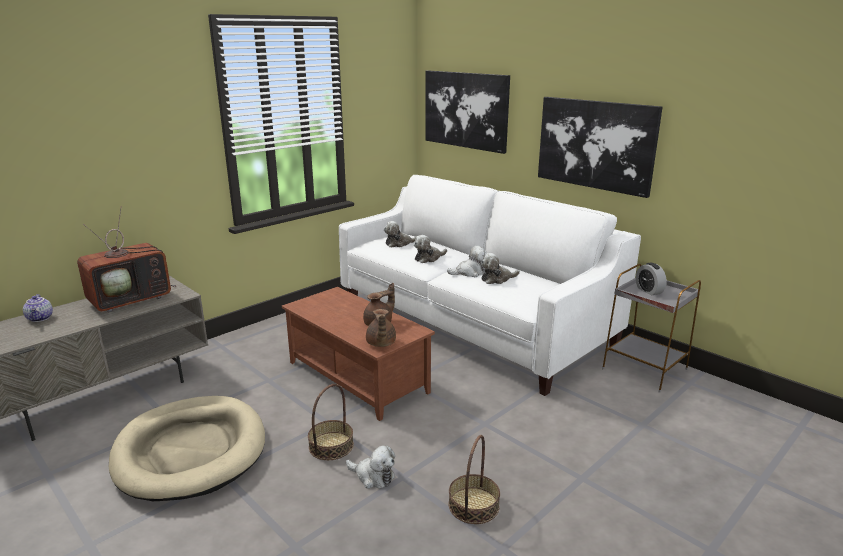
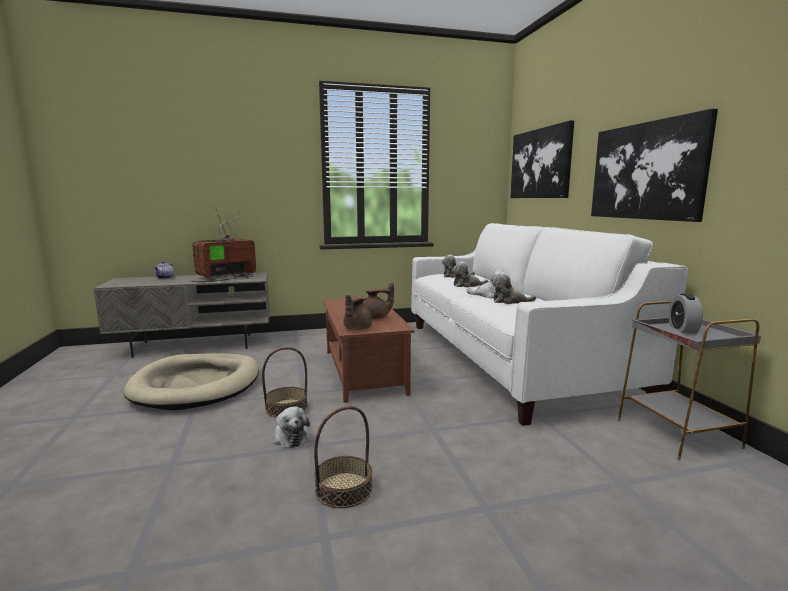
camera: 30 degrees right, 10 degrees down
(132, 299) = (225, 277): television -> television turned 150 degrees clockwise

